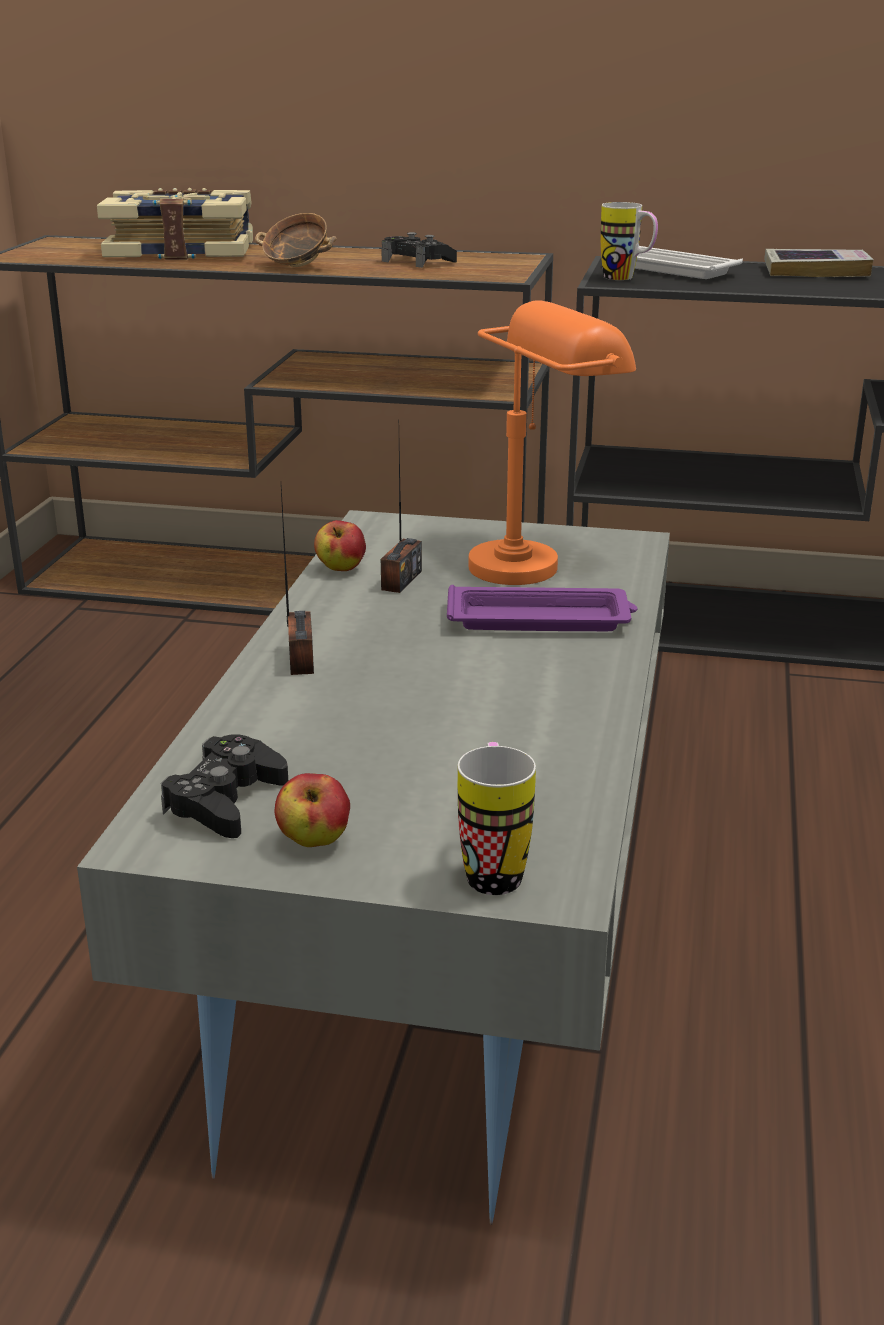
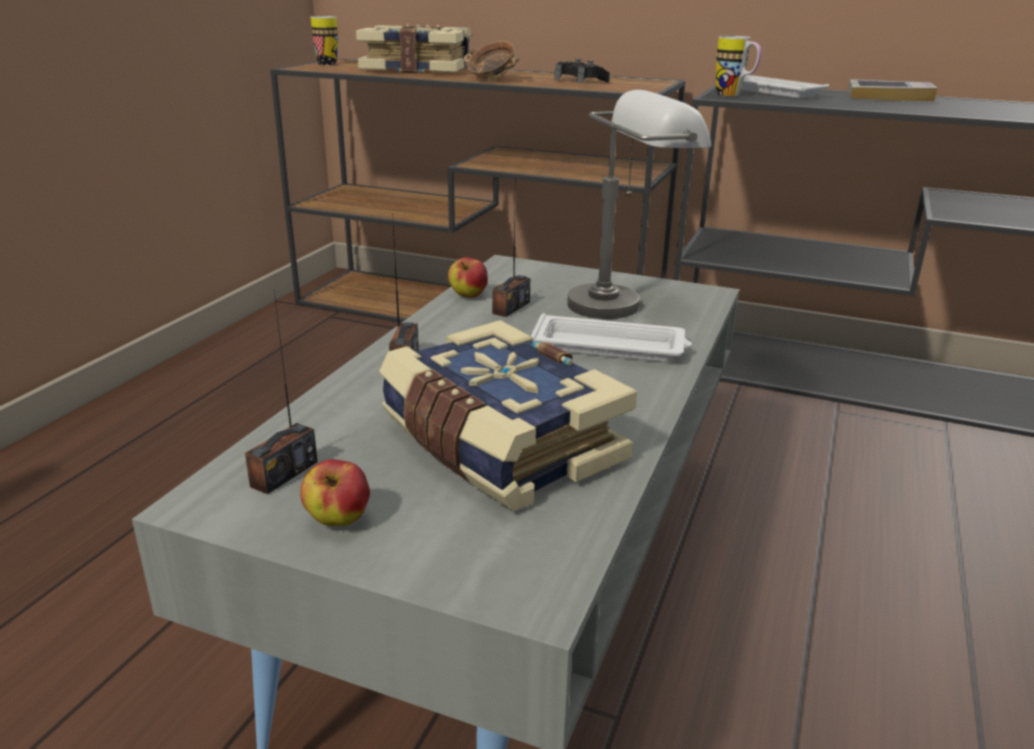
camera: 10 degrees right, 0 degrees up
(225, 800) = (284, 474): black game controller -> radio
(455, 744) = (498, 445): none -> book
(493, 868) = (484, 567): mug -> mug (329, 63)
(538, 561) = (625, 302): orange table lamp -> grey table lamp
(541, 619) = (611, 347): purple tray -> white tray

